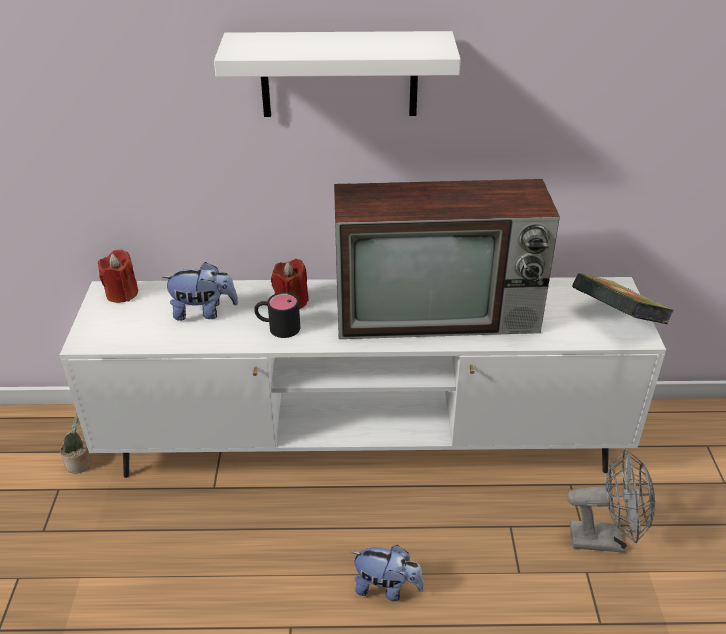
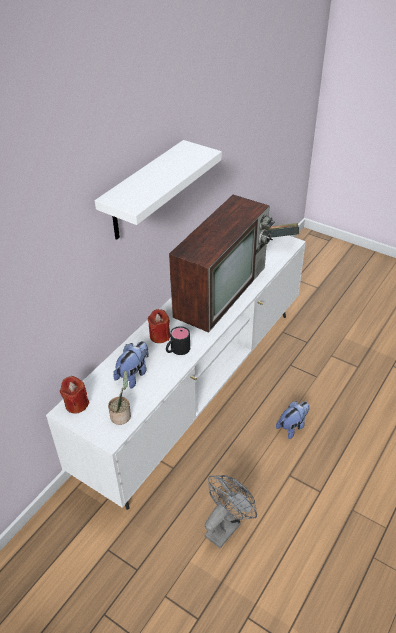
camera: 55 degrees left, 5 degrees up
(80, 464) = (96, 529): potted plant -> potted plant (122, 415)
(605, 539) = (319, 339): grey fan -> grey fan (226, 526)

